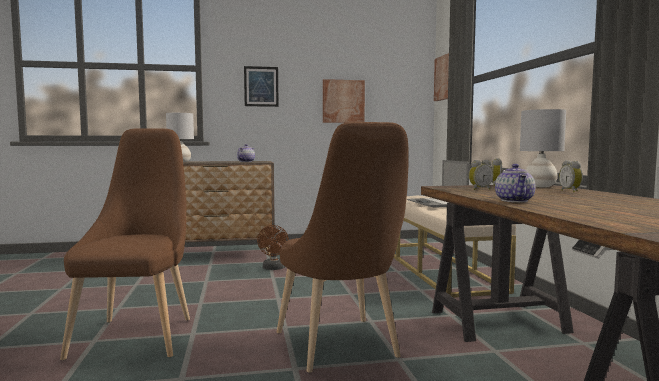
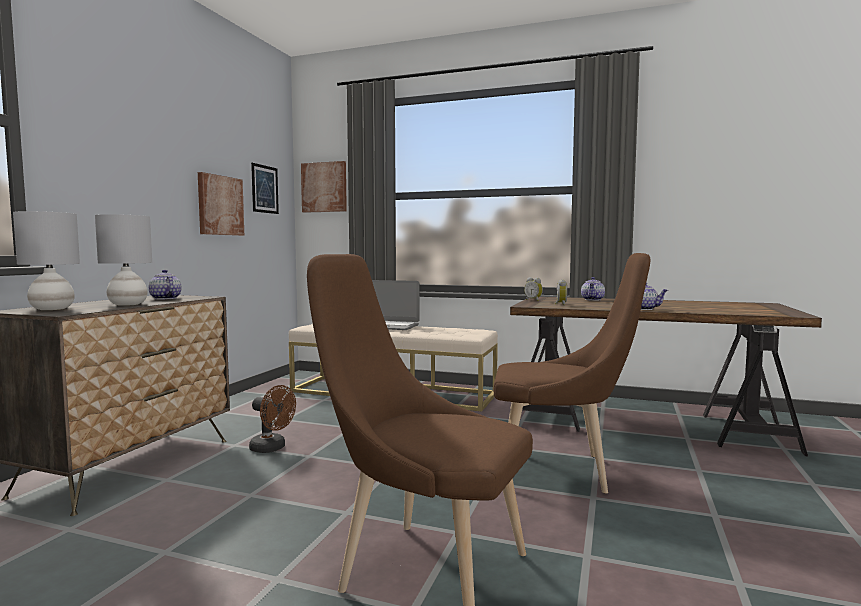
camera: 60 degrees left, 0 degrees up
(261, 86) = (121, 172): picture -> picture (264, 189)
(539, 186) = (552, 298): grey table lamp -> grey table lamp (127, 304)
(571, 191) = (593, 299): alarm clock -> teapot

